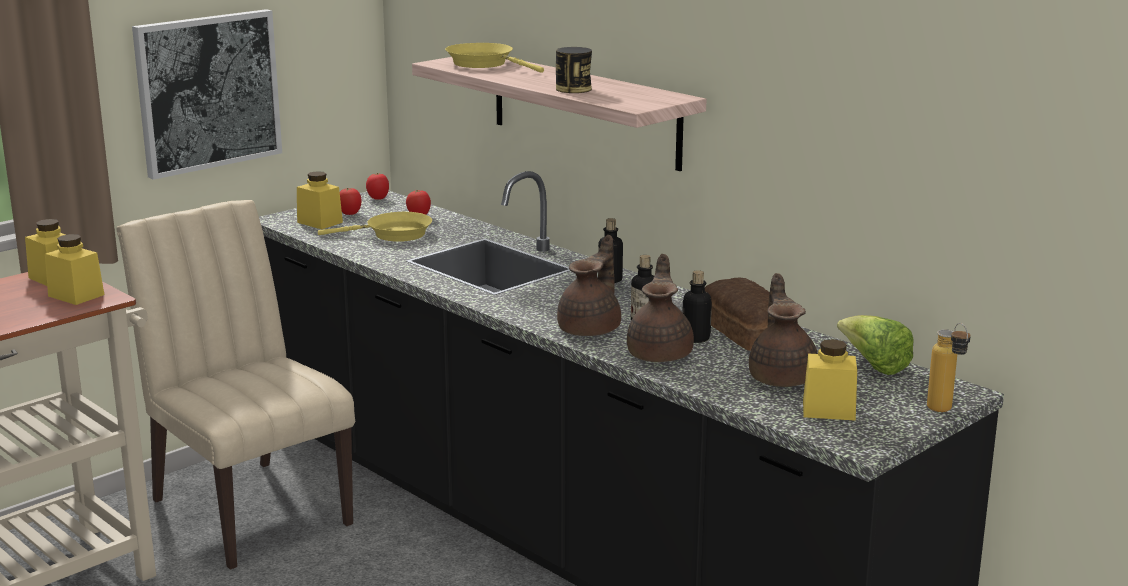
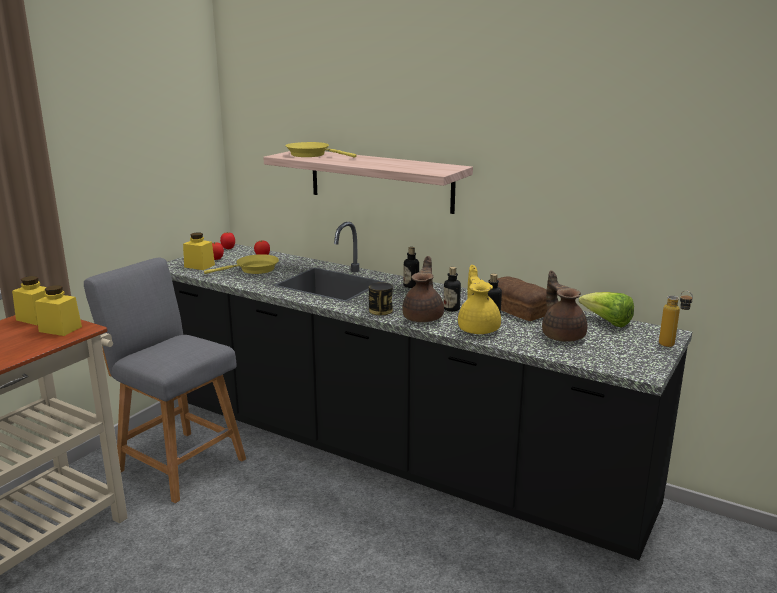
camera: 15 degrees left, 0 degrees up
(208, 92) = (120, 183): picture -> none
(252, 513) = (177, 463): beige chair -> grey stool
(573, 89) = (386, 165): can -> can (380, 311)
(661, 354) = (478, 328): brown teapot -> yellow teapot
(828, 410) = (606, 353): yellow jar -> none

